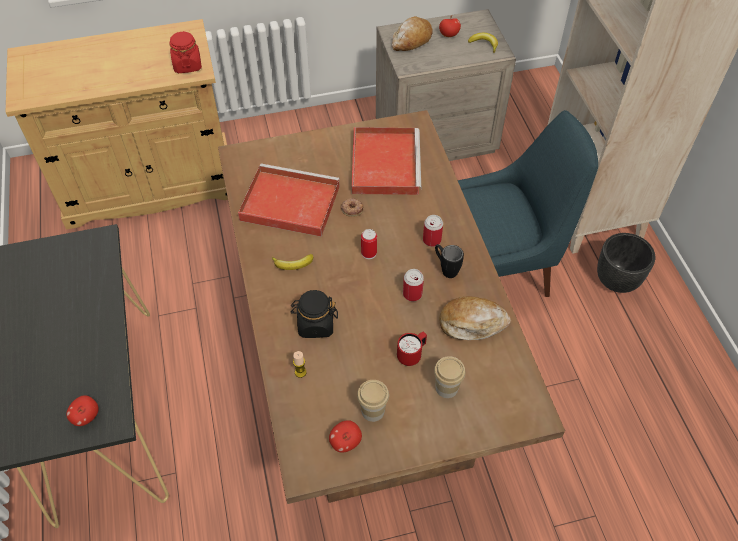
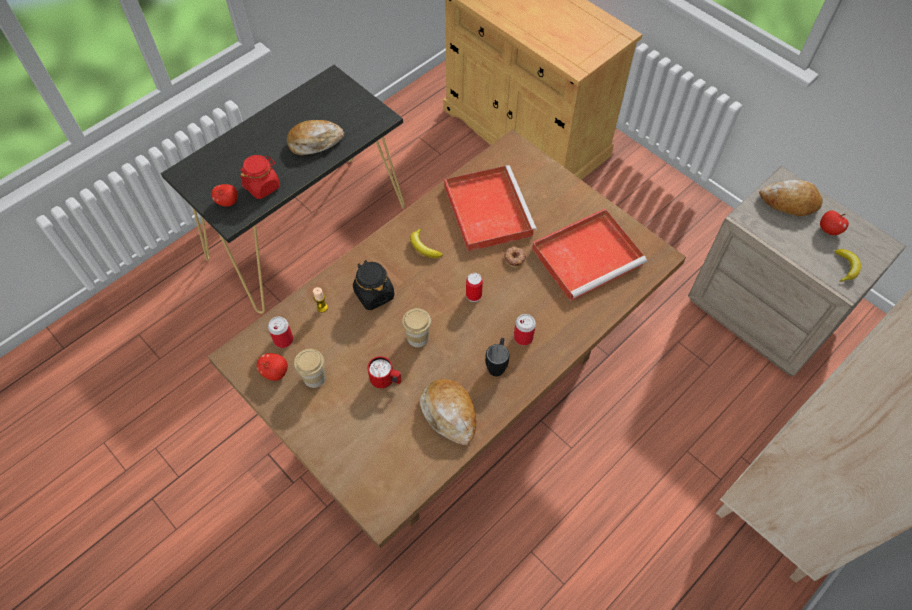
camera: 60 degrees right, 5 degrees up
(79, 306) = (315, 142): none -> bread
(187, 65) = (577, 56): red jar -> red jar (262, 186)
(412, 294) = (451, 350): can -> can (283, 340)
(446, 388) = (368, 424): cup -> cup (417, 338)
(501, 267) = (645, 451): blue chair -> none
(616, 281) = (713, 575): black planter -> none

